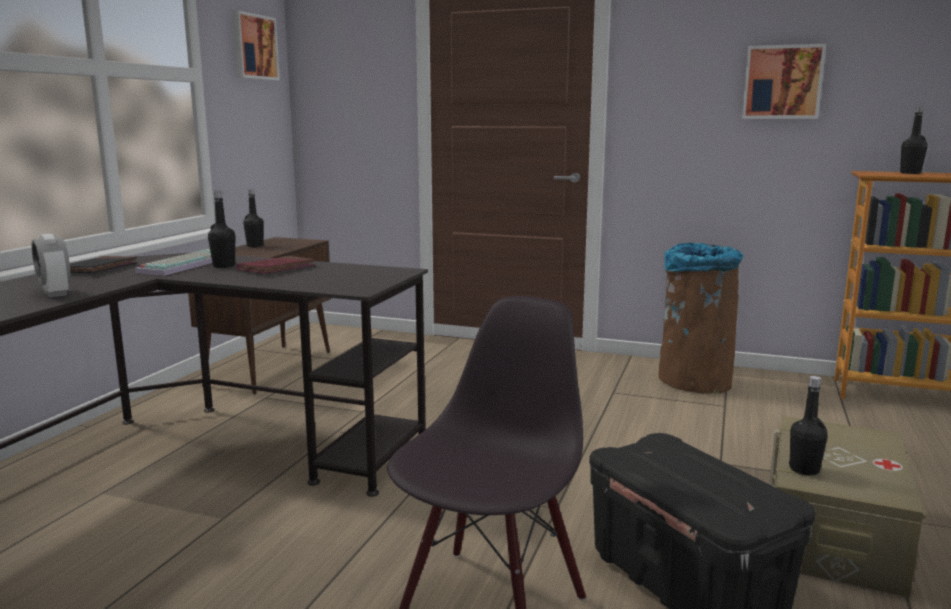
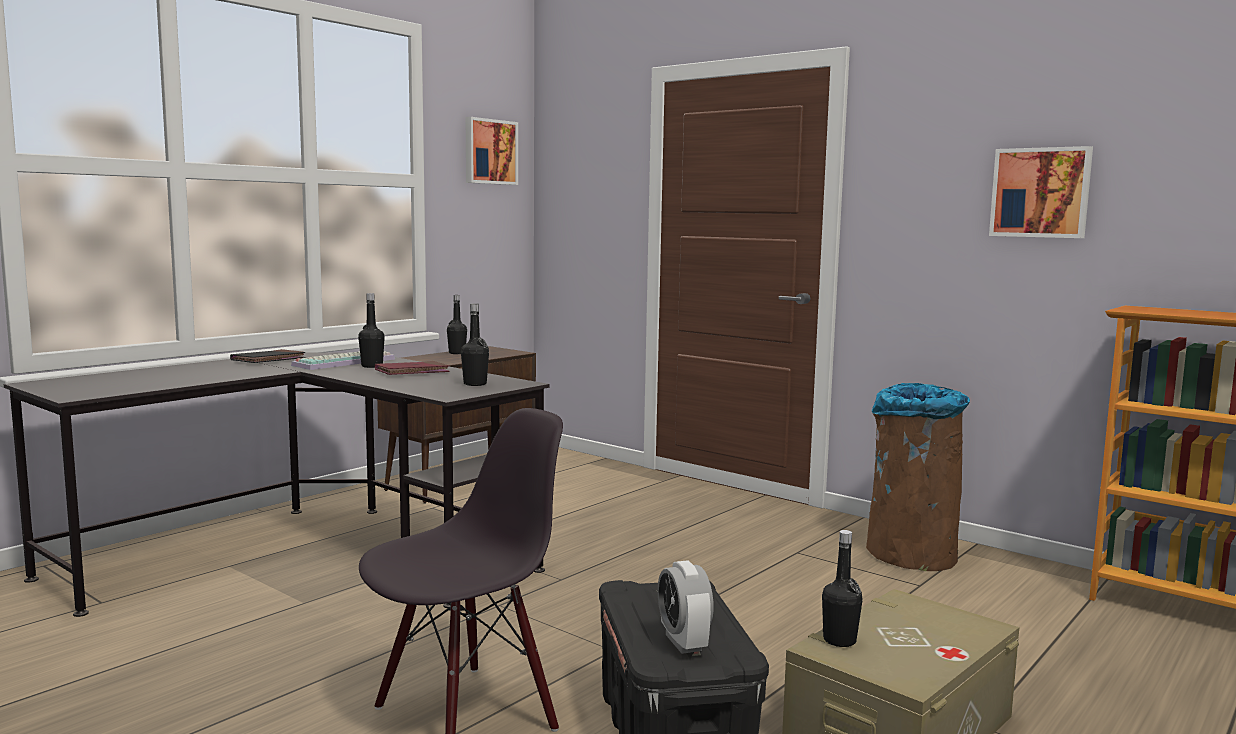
camera: 20 degrees right, 5 degrees down
(55, 293) = (205, 376): alarm clock -> alarm clock (683, 642)
(910, 173) = (1192, 311): black bottle -> black bottle (475, 384)

